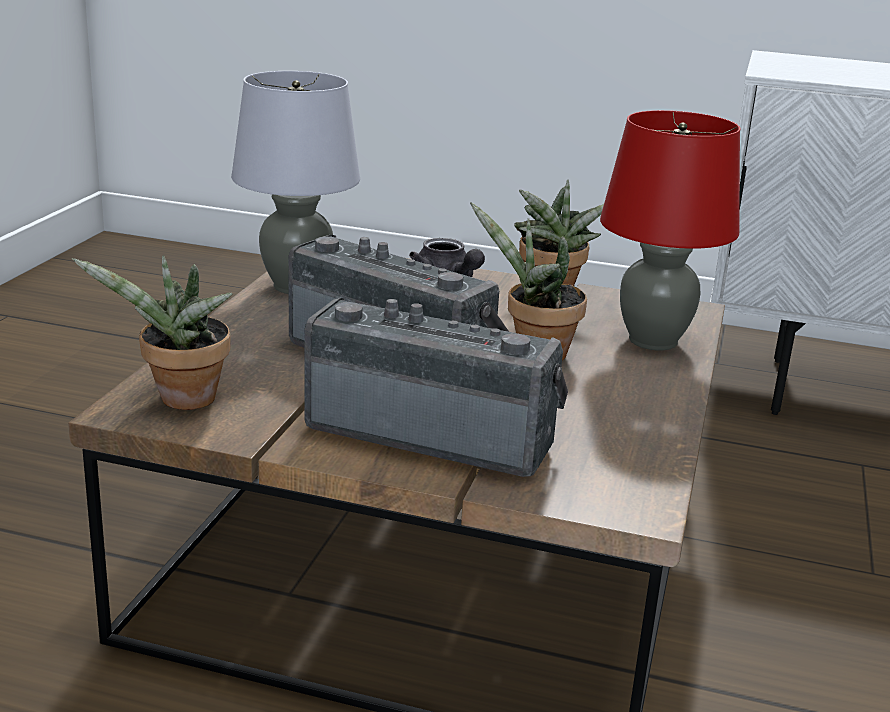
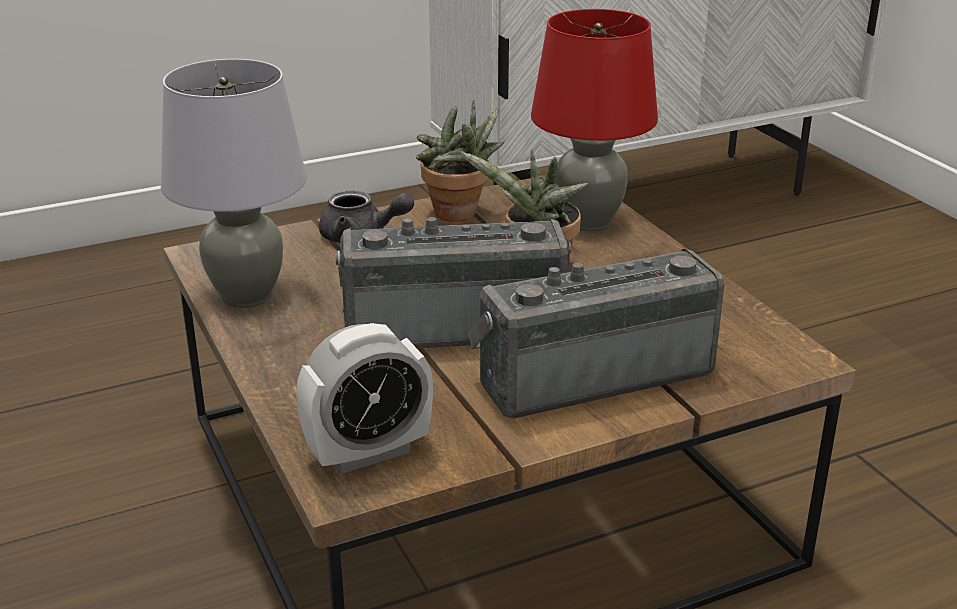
camera: 40 degrees left, 5 degrees up
(181, 401) = (368, 453): potted plant -> alarm clock

